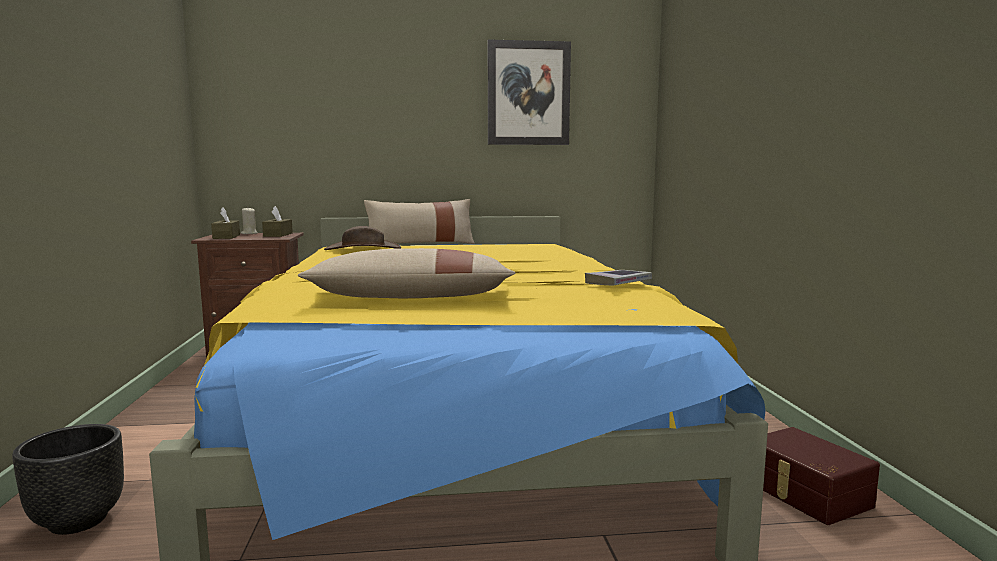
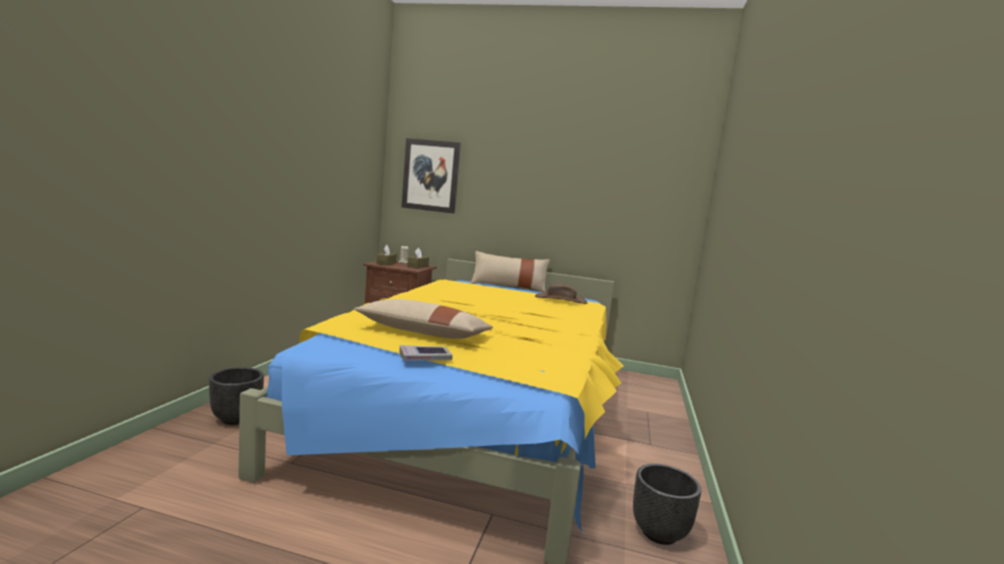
camera: 20 degrees right, 0 degrees up
(363, 249) = (459, 286): brown hat -> brown hat (560, 300)
(528, 93) = (603, 188): picture -> picture (431, 176)
(618, 283) = (567, 348): book -> book (425, 358)
(805, 493) = (660, 534): brown storage box -> black planter

